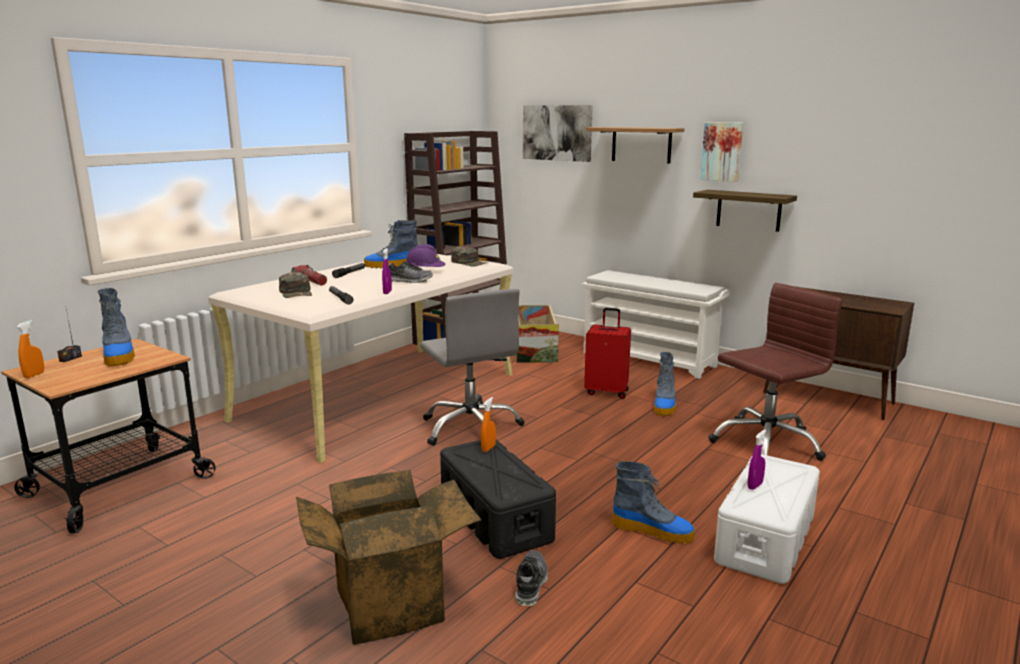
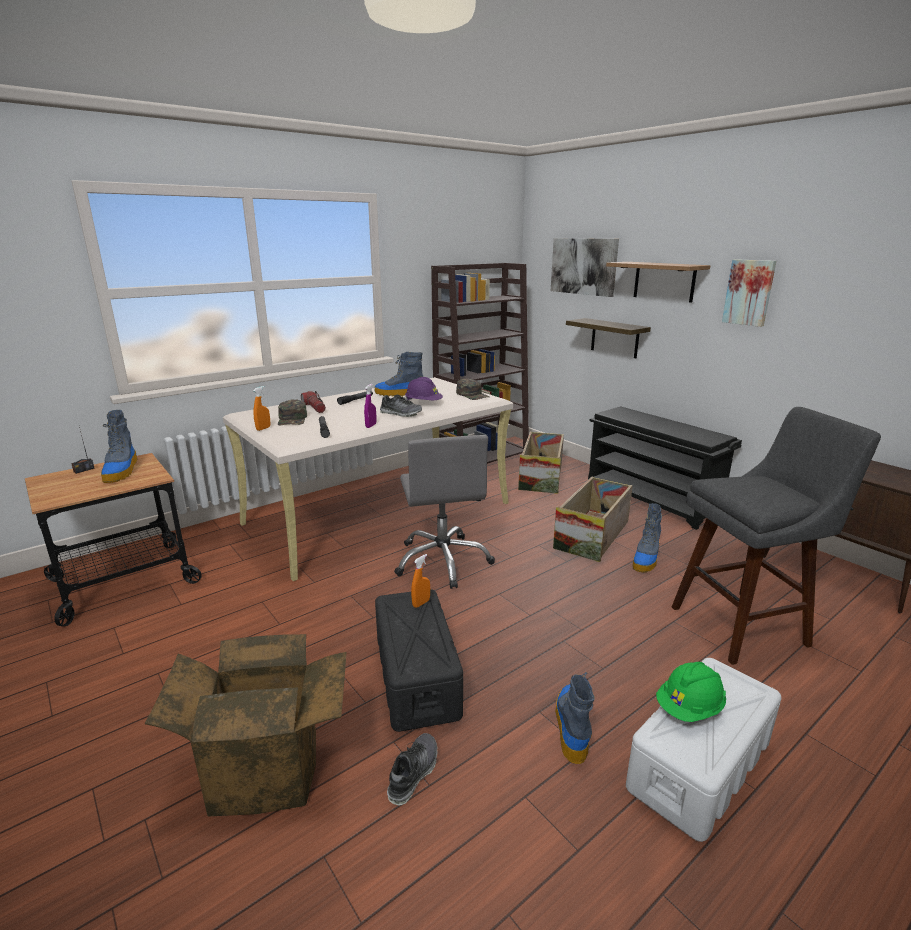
camera: 15 degrees right, 5 degrees up
(34, 375) = (42, 485): orange spray bottle -> orange spray bottle (263, 428)
(607, 392) = (592, 534): red suitcase -> crate
(650, 359) = (652, 500): white shoe rack -> black shoe rack
(653, 530) = (572, 725): boot -> boot turned 120 degrees counterclockwise
(748, 210) = (772, 358): shelf -> shelf (614, 338)
(755, 486) = (689, 708): purple spray bottle -> green hard hat
(766, 443) = (744, 624): brown office chair -> grey stool

